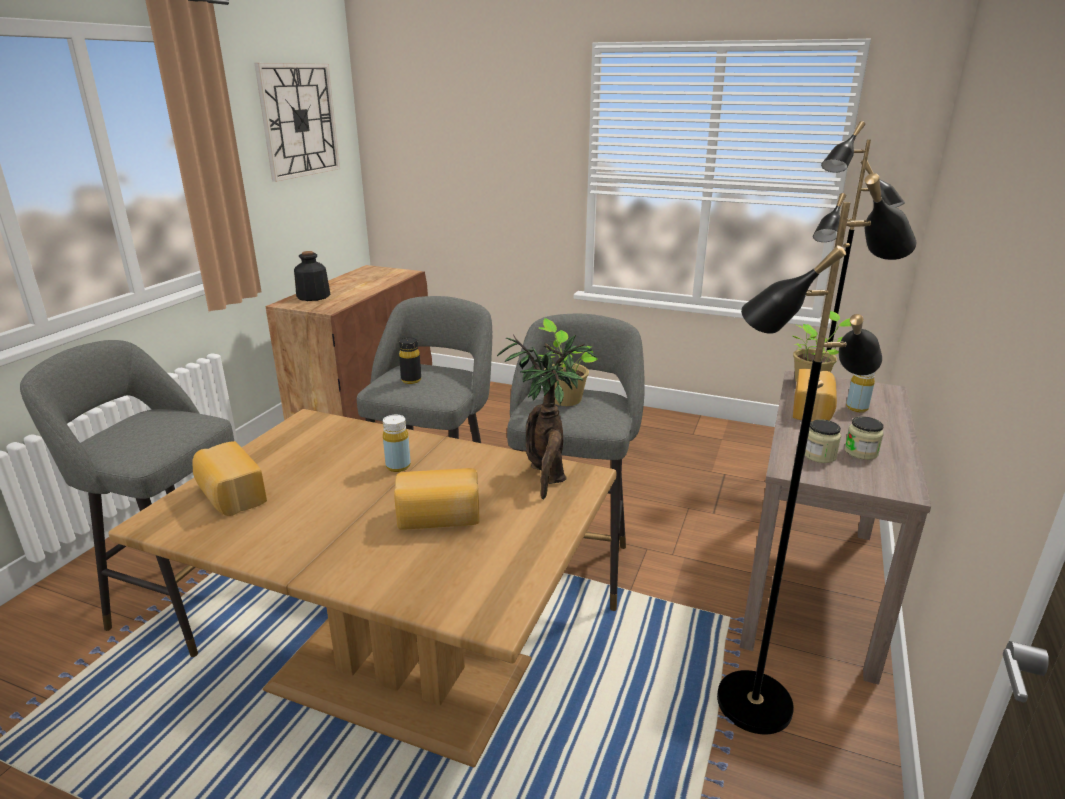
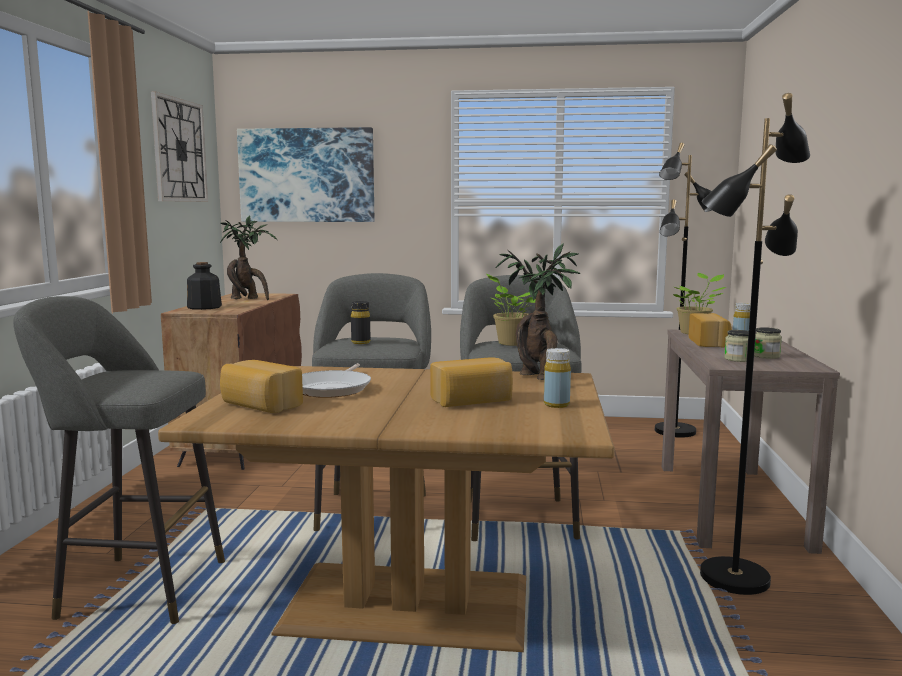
camera: 15 degrees left, 15 degrees down
(324, 469) = (333, 388): none -> frying pan
(367, 281) = (248, 299): none -> potted plant
(398, 466) = (401, 383): yellow bottle -> yellow bottle (556, 404)
(440, 139) = (306, 175): none -> picture

